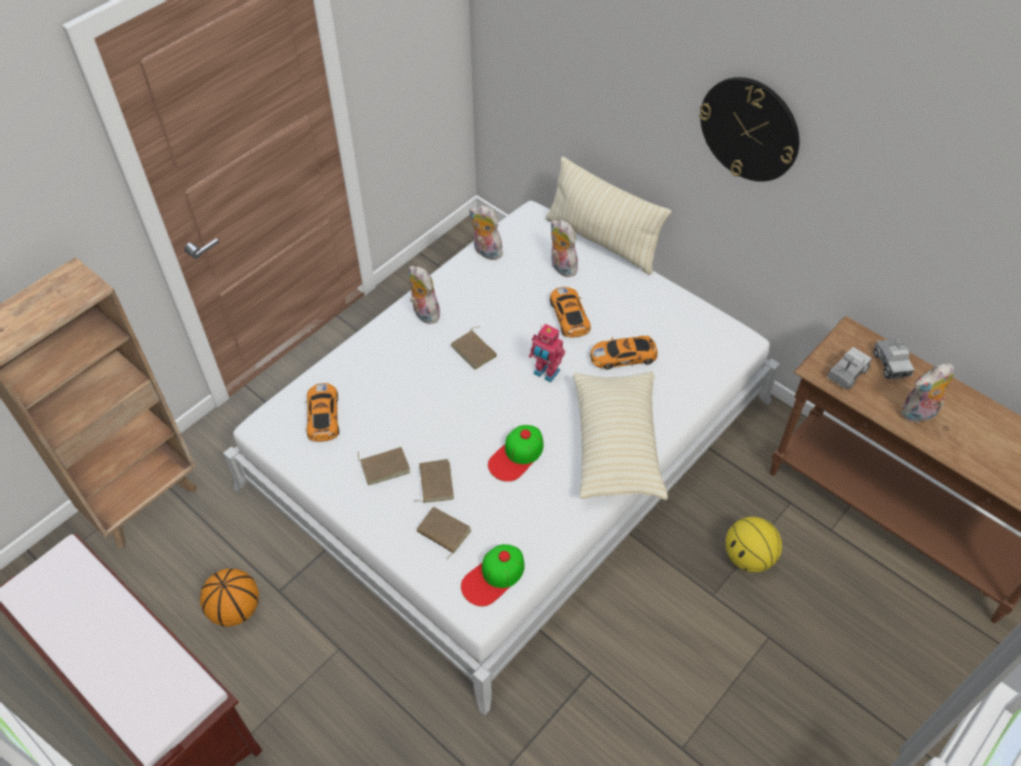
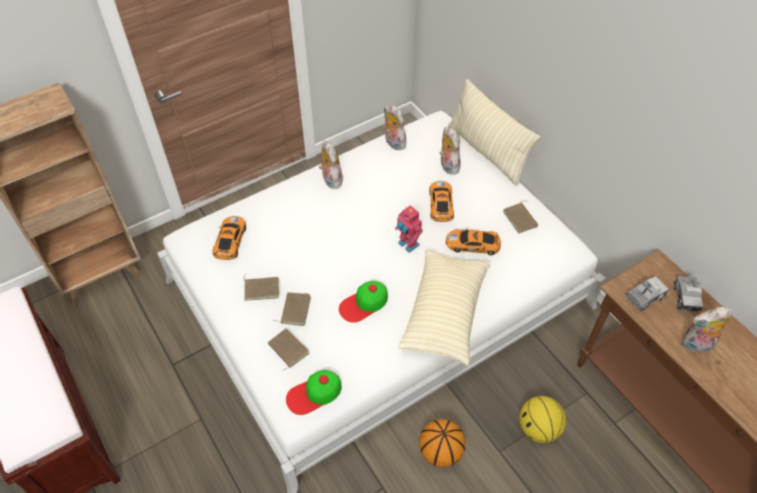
camera: 15 degrees right, 0 degrees up
(236, 608) = (138, 370): basketball -> basketball (440, 451)
(475, 351) = (359, 216): brown book -> brown book (521, 219)
(749, 129) = (605, 78): wall clock -> none

